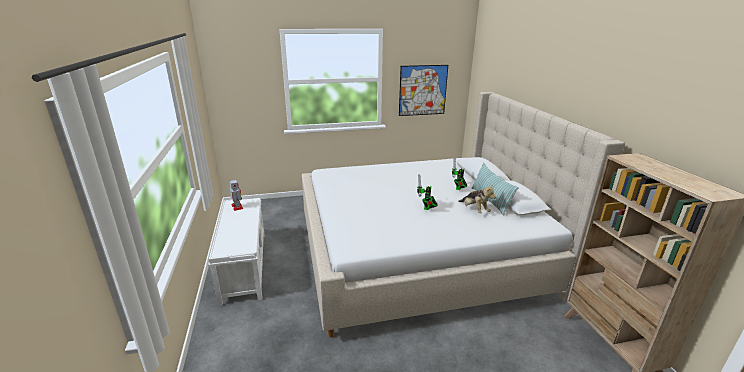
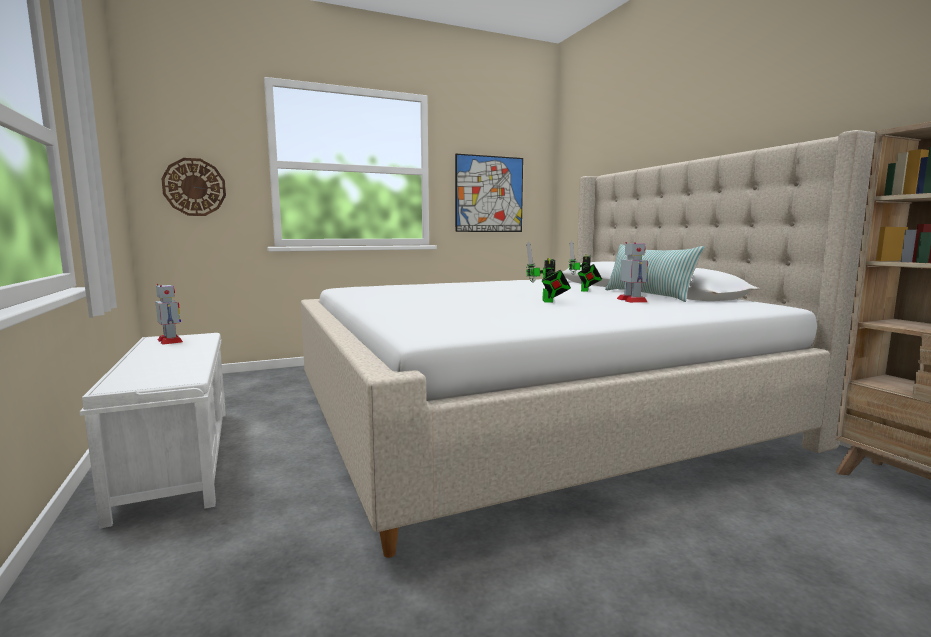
camera: 10 degrees left, 15 degrees down
(242, 99) = (194, 187): none -> wall clock
(474, 210) = (632, 300): plush toy -> toy robot

